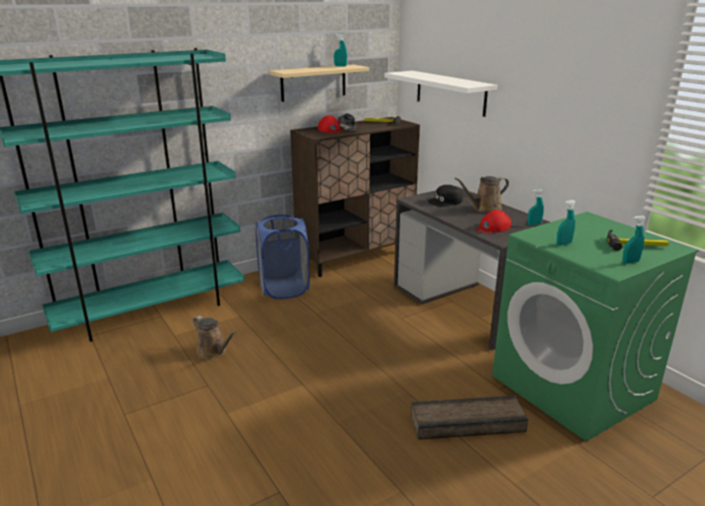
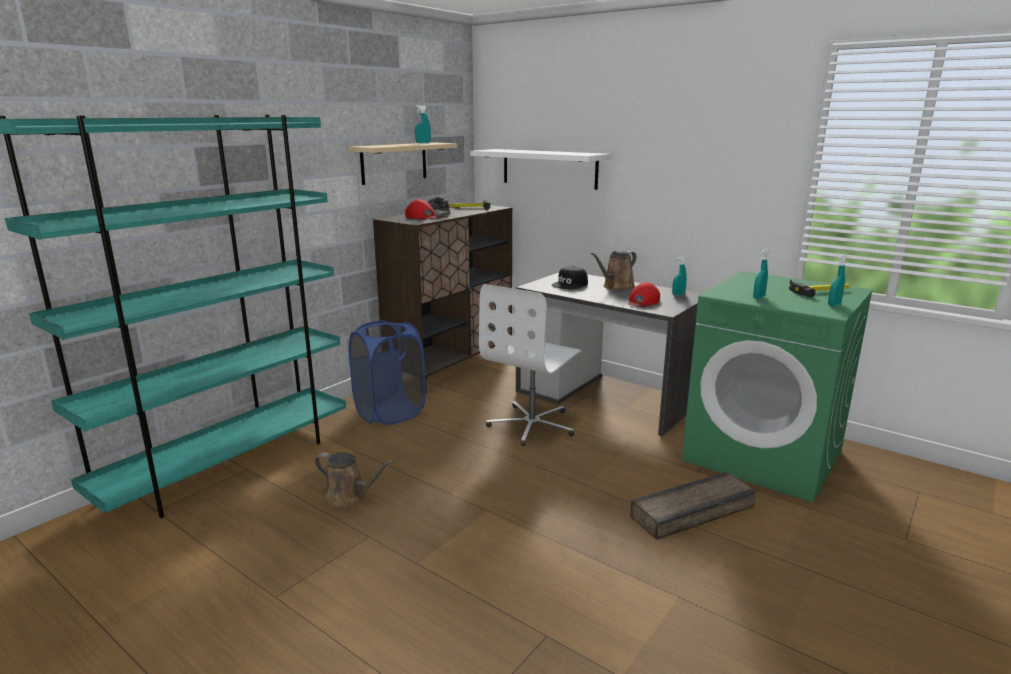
camera: 20 degrees left, 5 degrees down
(387, 319) = (532, 425): none -> white office chair

